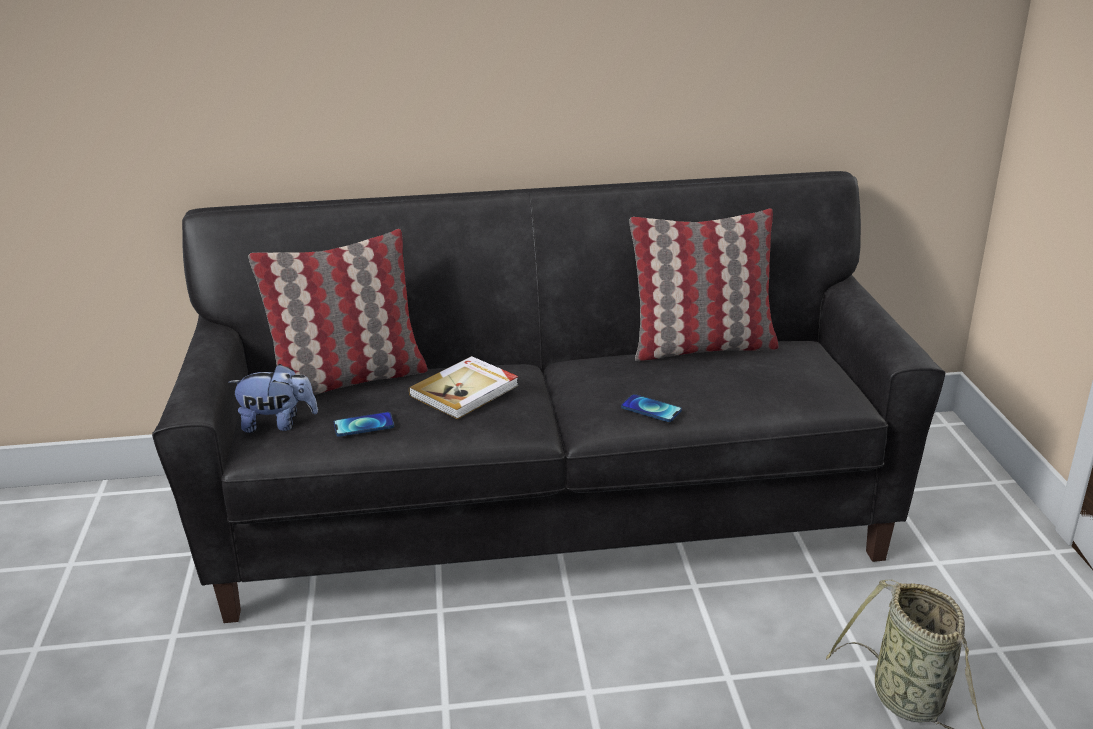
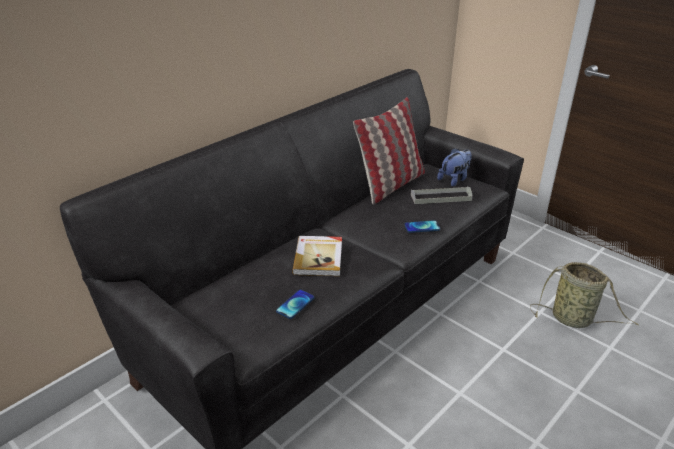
camera: 40 degrees left, 5 degrees up
(278, 424) = (237, 330): plush toy -> plush toy (454, 179)
(348, 379) = (237, 281): pillow -> none
(740, 384) = (441, 197): none -> grey tray

